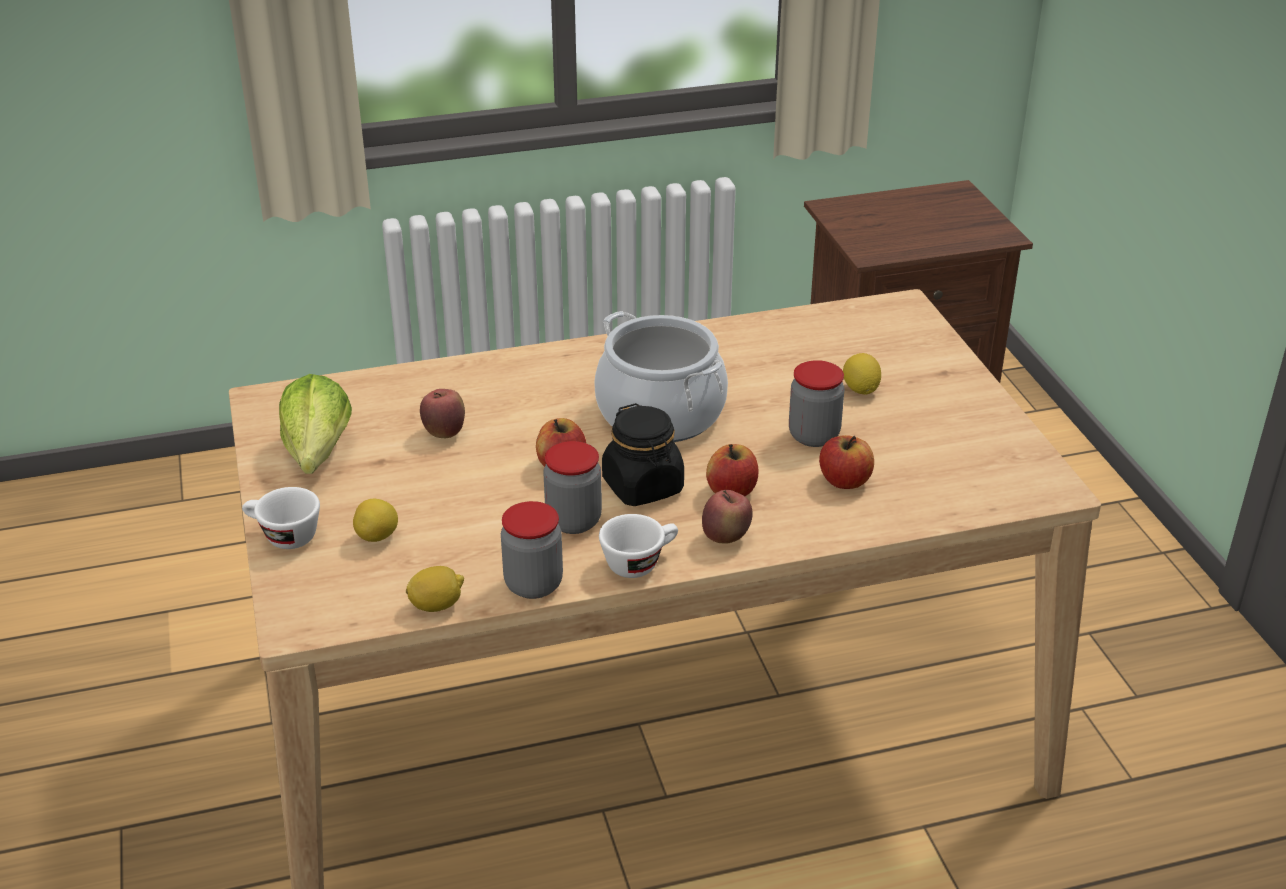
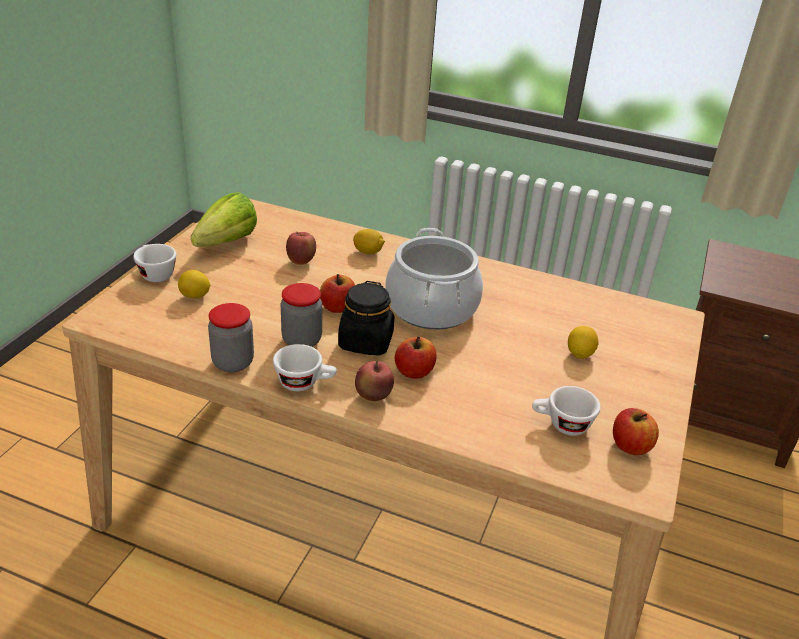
camera: 35 degrees right, 0 degrees up
(437, 605) = (172, 346): lemon -> lemon (368, 252)
(814, 436) = (510, 366): jar -> none
(844, 481) = (495, 403): apple -> apple (630, 446)
(925, 469) = (561, 425): none -> white cup

